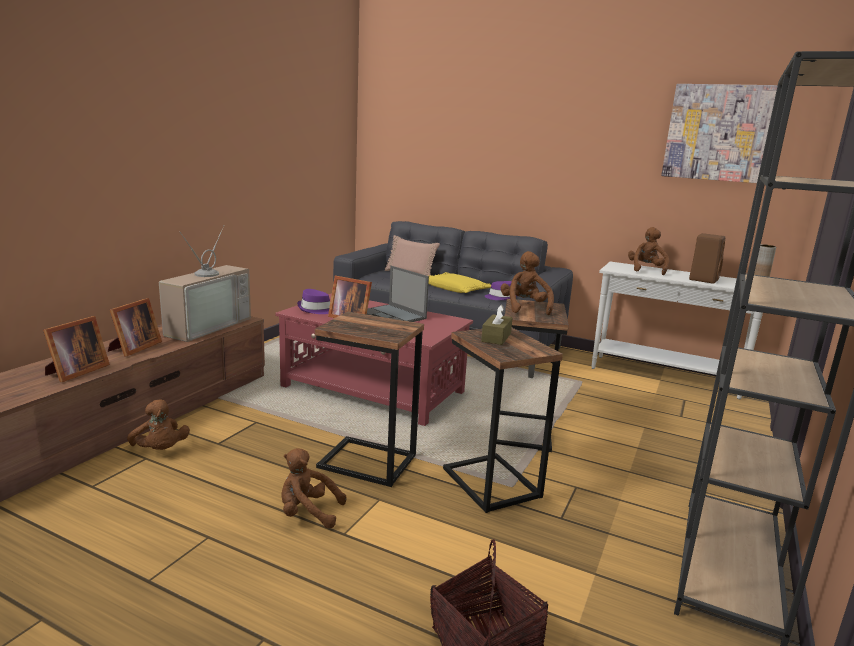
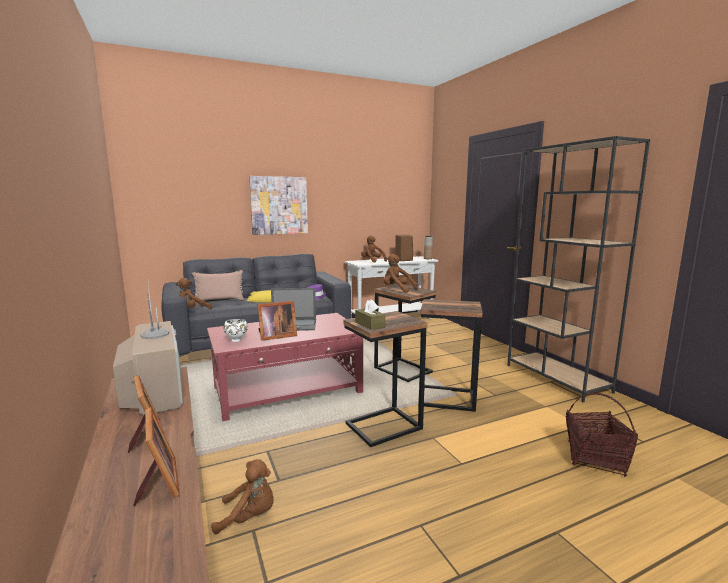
camera: 50 degrees left, 5 degrees down
(308, 513) = (426, 469): brown plush toy -> brown plush toy (192, 310)
(316, 310) = (237, 340): purple hat -> white bowl
(496, 337) = (442, 305): brown tissue box -> brown tissue box (369, 324)
(716, 133) = (386, 179): picture -> picture (279, 205)

